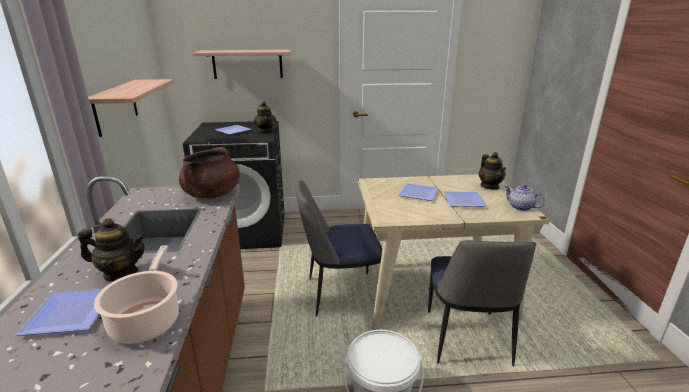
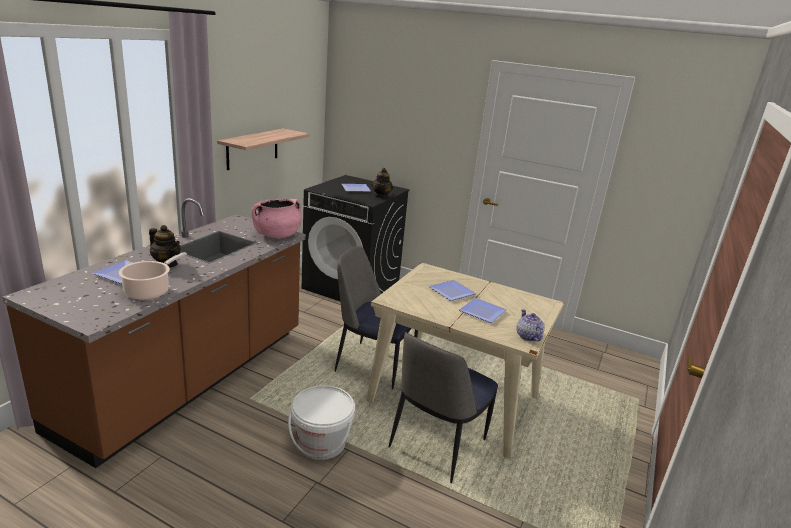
camera: 30 degrees right, 0 degrees up
(212, 194) = (277, 235): brown cooking pot -> pink cooking pot
(247, 64) = (393, 129): shelf -> none
(490, 186) = (534, 310): teapot -> none

